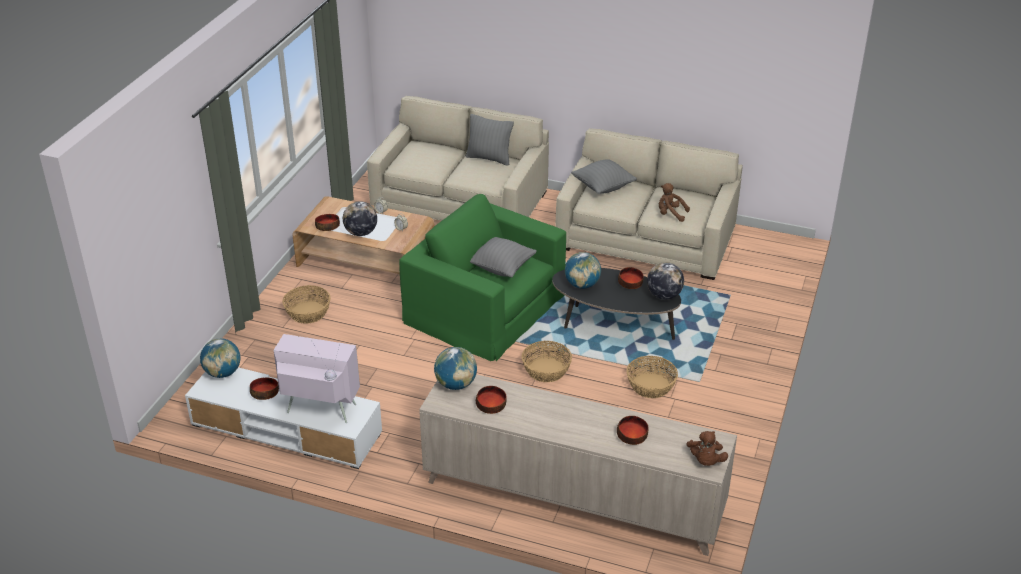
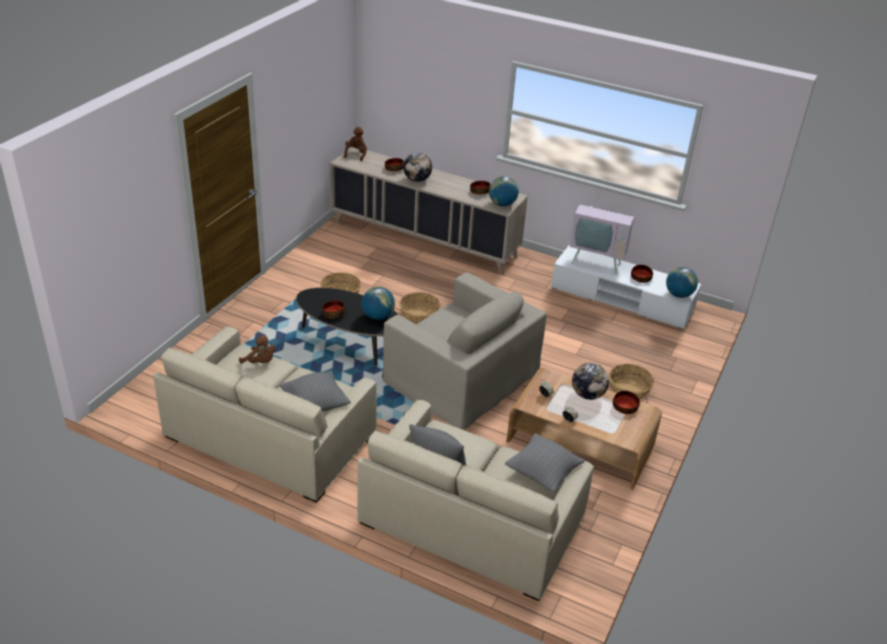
camera: 175 degrees left, 0 degrees up
(485, 307) = (461, 375): green armchair -> beige armchair
(502, 268) = (448, 331): grey pillow -> grey pillow (542, 473)
(664, 295) = (310, 299): globe -> globe (417, 180)

